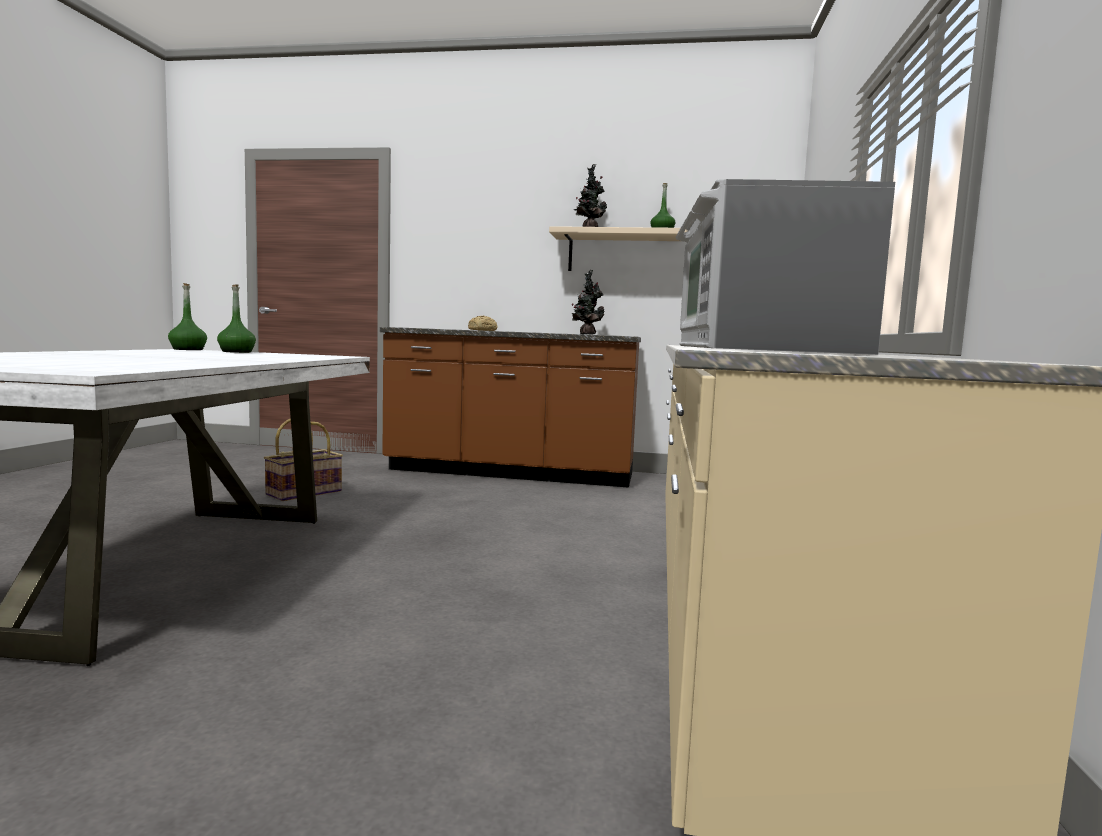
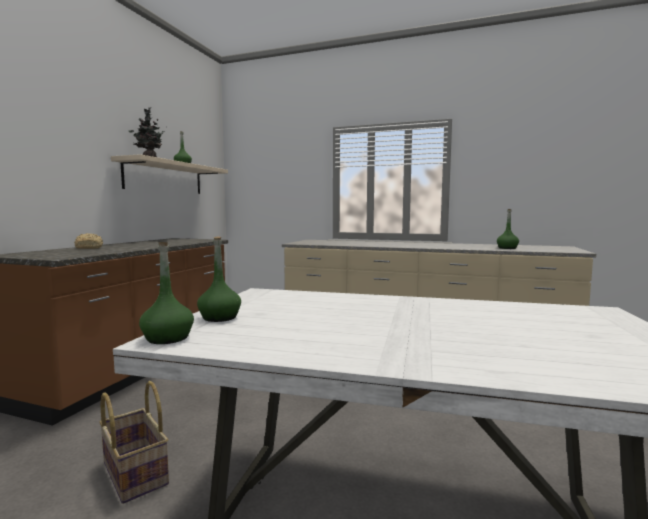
camera: 80 degrees left, 0 degrees up
(586, 334) = (167, 241): potted plant -> none
(755, 349) = (507, 248): microwave -> green bottle

